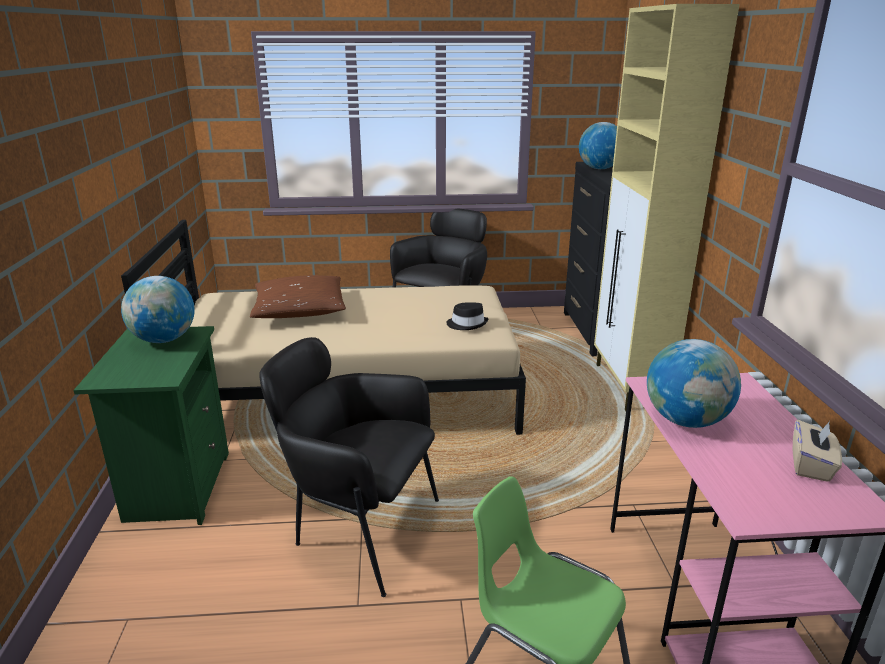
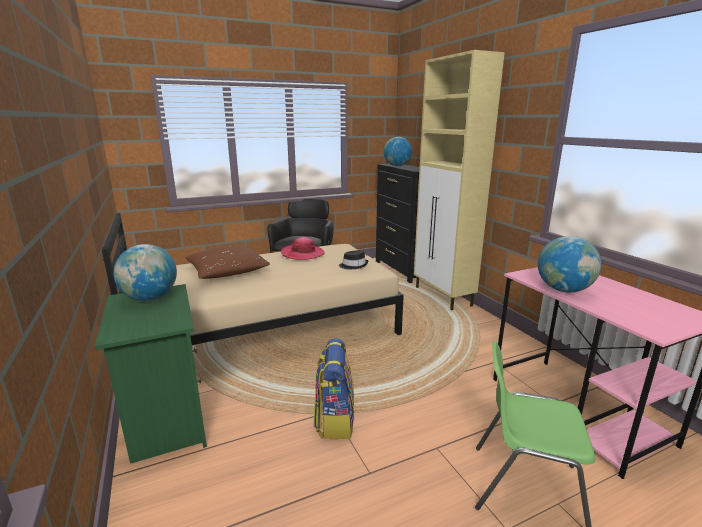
camera: 20 degrees left, 5 degrees down
(358, 530) = (334, 420): black armchair -> backpack
(413, 296) = (302, 254): none -> hat
(811, 465) = (650, 301): beige tissue box -> none

